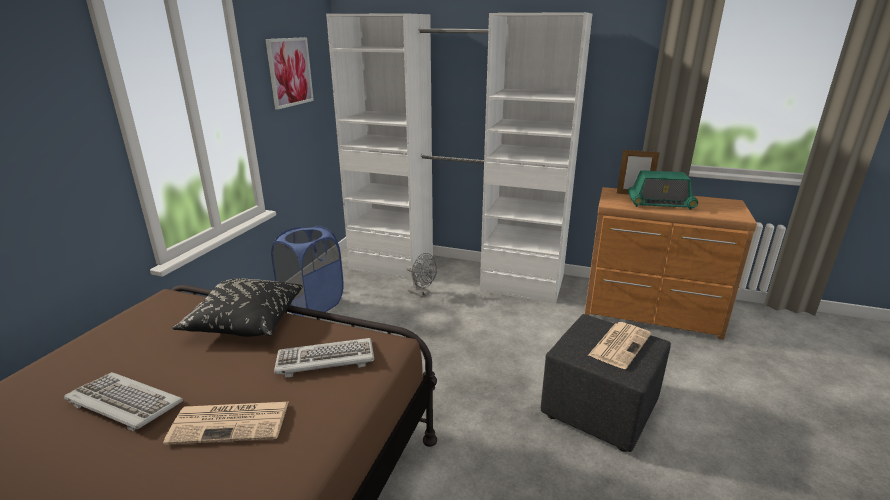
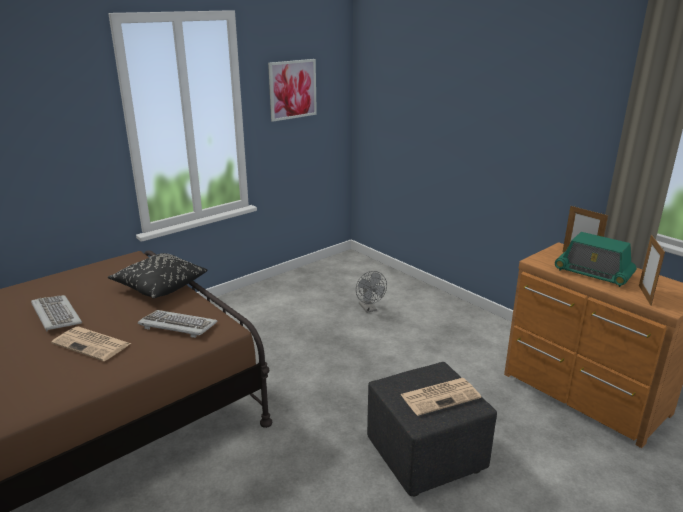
camera: 30 degrees right, 0 degrees up
(312, 304) = (275, 293): blue laundry basket -> none
(455, 272) = (418, 298): white wardrobe -> none
(714, 211) = (644, 295): none -> picture frame

